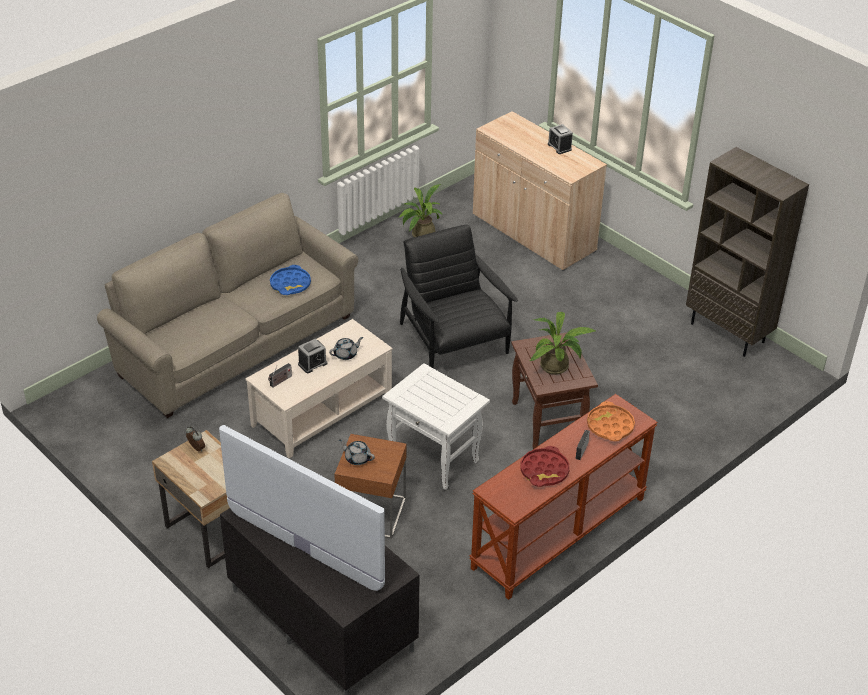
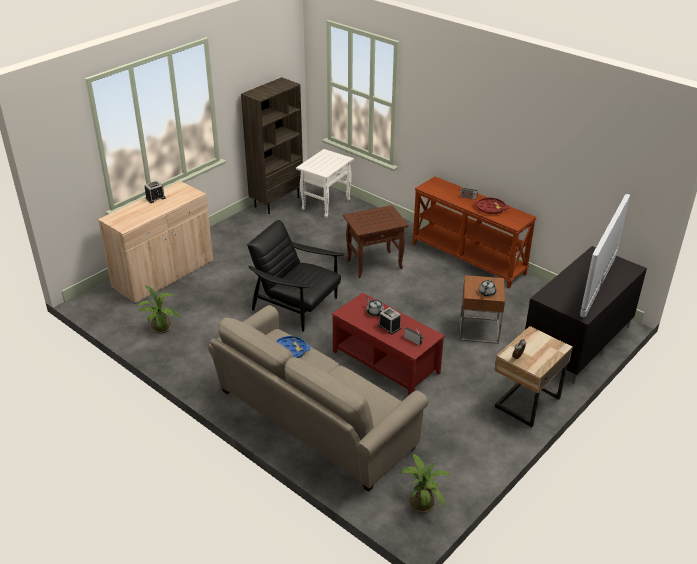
camera: 95 degrees left, 5 degrees down
(322, 410) = (385, 362): beige coffee table -> red coffee table
(435, 459) = (420, 307): white side table -> white side table (326, 204)
(454, 341) = (297, 305): black armchair -> black armchair turned 60 degrees clockwise
(558, 367) = (379, 218): potted plant -> potted plant (421, 501)
(610, 426) = (444, 189): orange tray -> none

